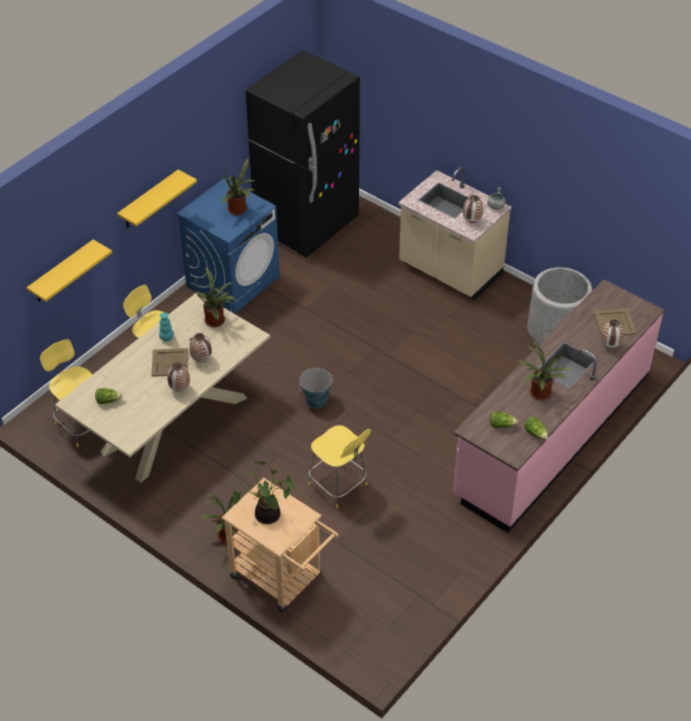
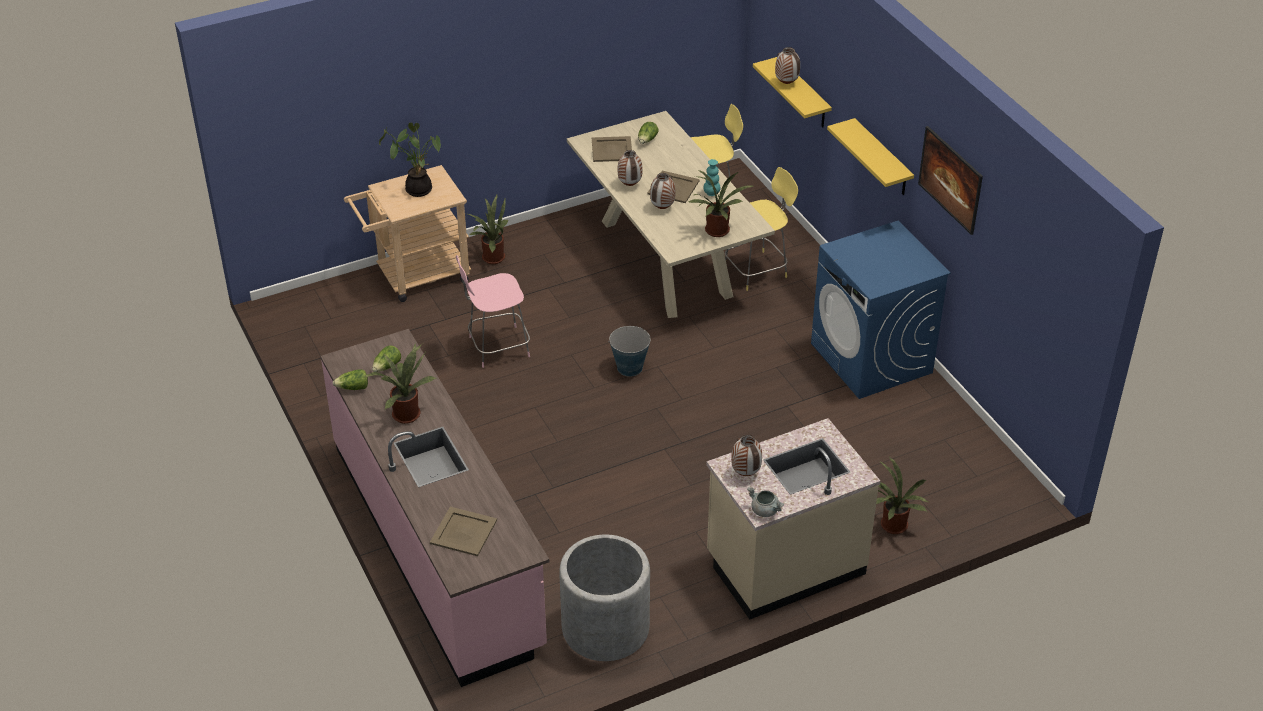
camera: 115 degrees right, 5 degrees down
(133, 418) = (611, 149): none -> beige tray
(207, 139) = (948, 194): none -> picture
(239, 210) = (877, 267): potted plant -> potted plant (891, 527)
(307, 225) = (953, 455): black fridge -> none
(339, 486) = (496, 347): yellow stool -> pink stool
(610, 346) = (428, 508): vase -> vase (786, 83)

